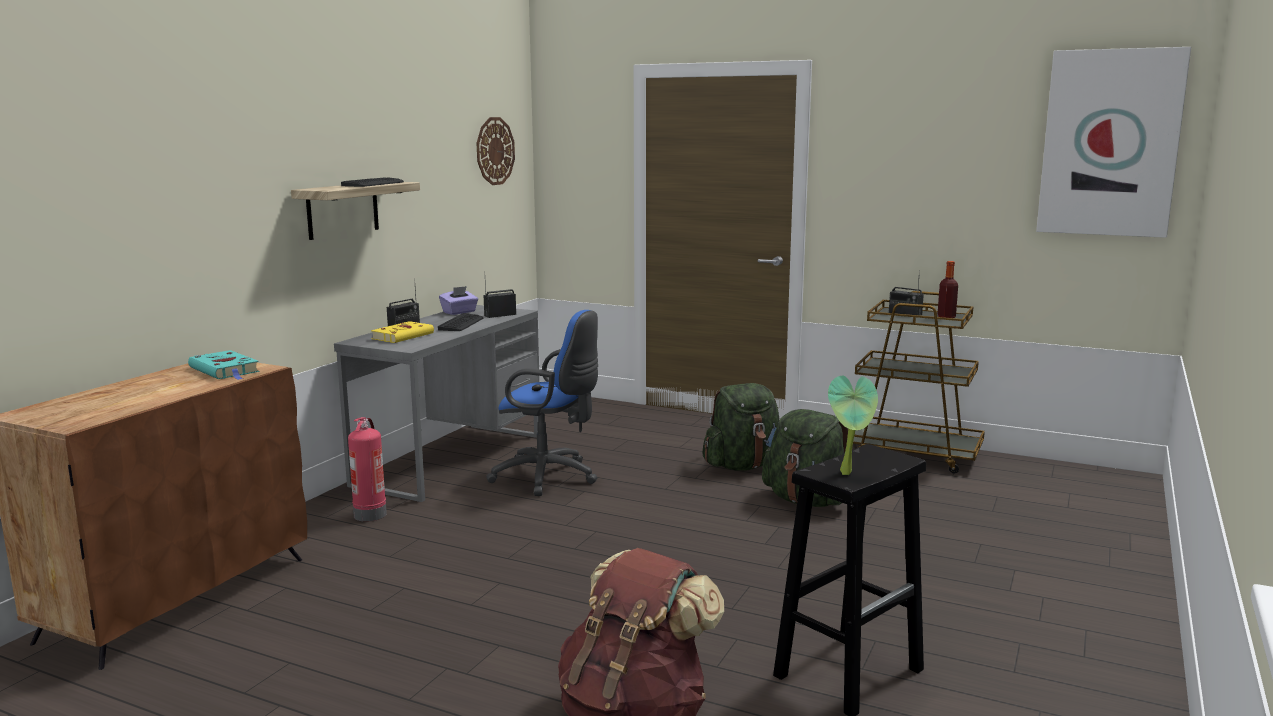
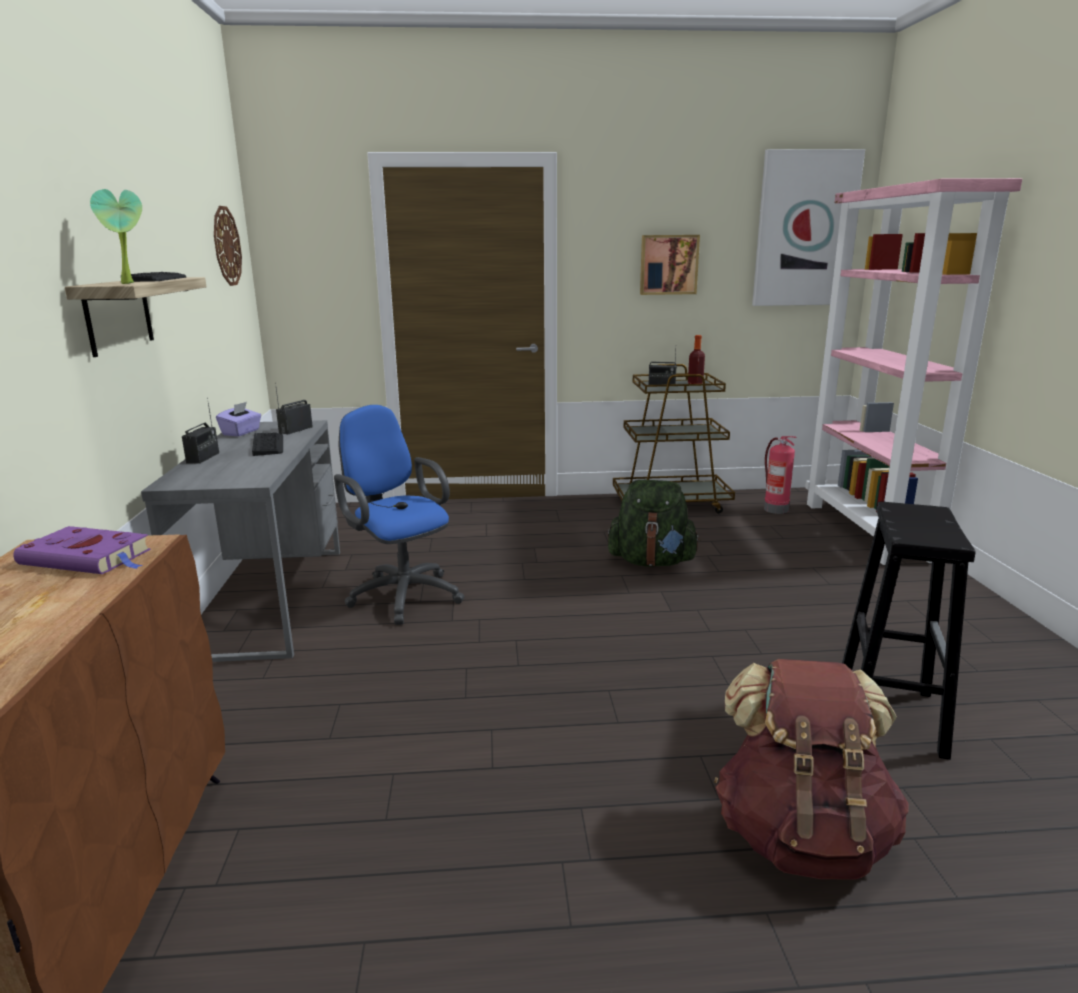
camera: 30 degrees left, 5 degrees up
(225, 370) = (89, 558): turquoise book -> purple book
(370, 514) = (245, 690): fire extinguisher -> fire extinguisher (774, 509)
(404, 336) = (223, 468): yellow book -> none
(549, 477) = (402, 594): blue office chair -> blue office chair turned 120 degrees counterclockwise
(743, 466) = (562, 541): green backpack -> none
(849, 473) = (932, 533): potted plant -> potted plant (130, 283)
(932, 179) = (668, 264): none -> picture
(1119, 526) = (869, 531): none -> pink bookcase

